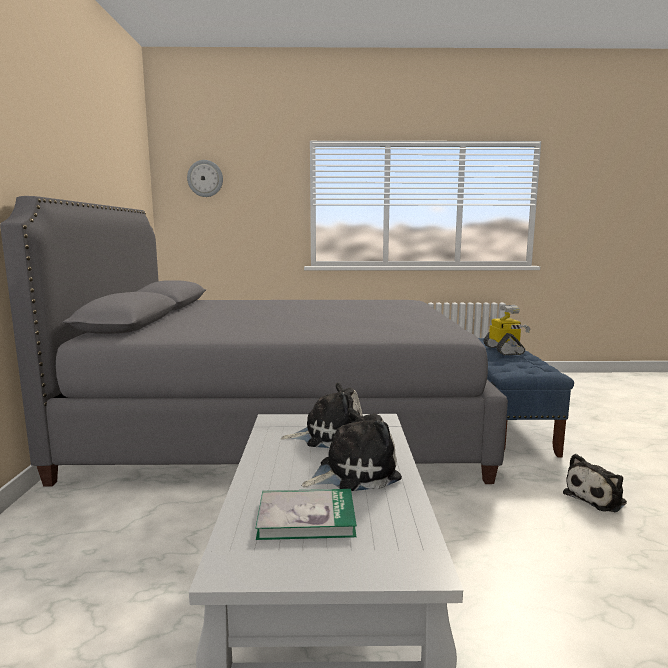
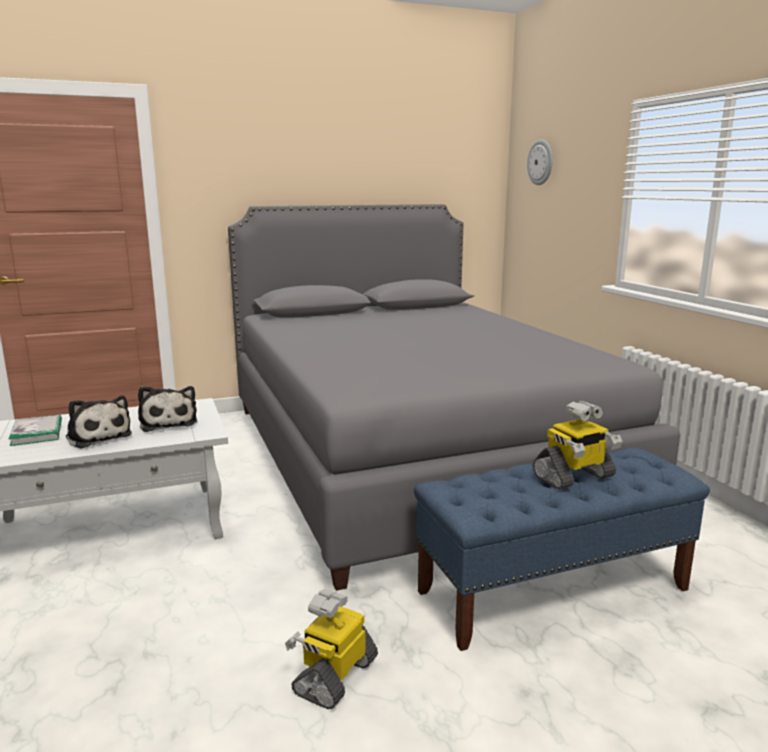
camera: 70 degrees right, 5 degrees up
(597, 498) = (334, 676): plush toy -> toy robot

